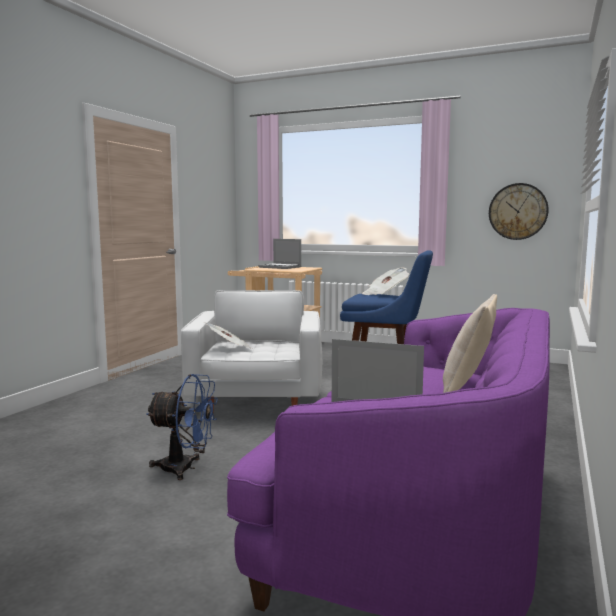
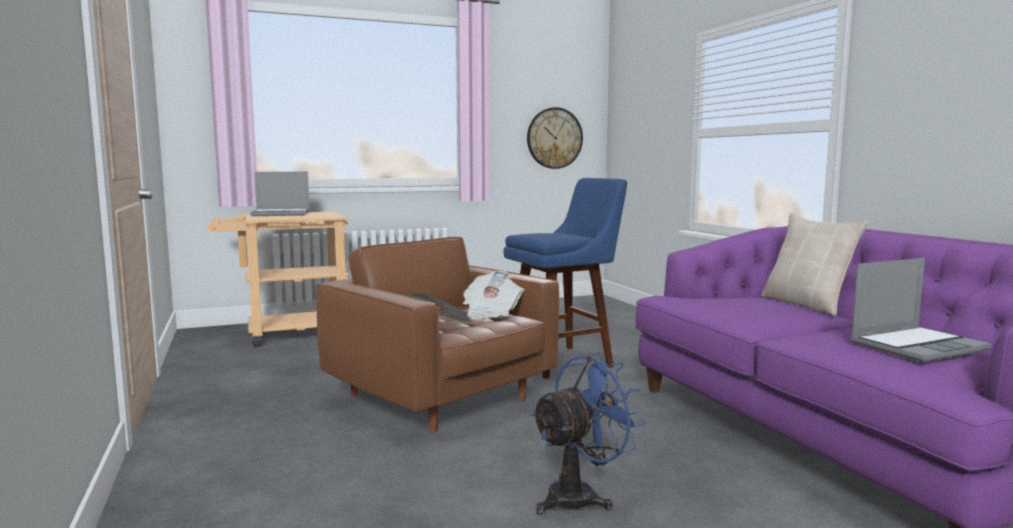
camera: 45 degrees left, 0 degrees up
(257, 401) = (443, 399): white armchair -> brown armchair
(385, 294) = (550, 232): newspaper -> newspaper (491, 312)

